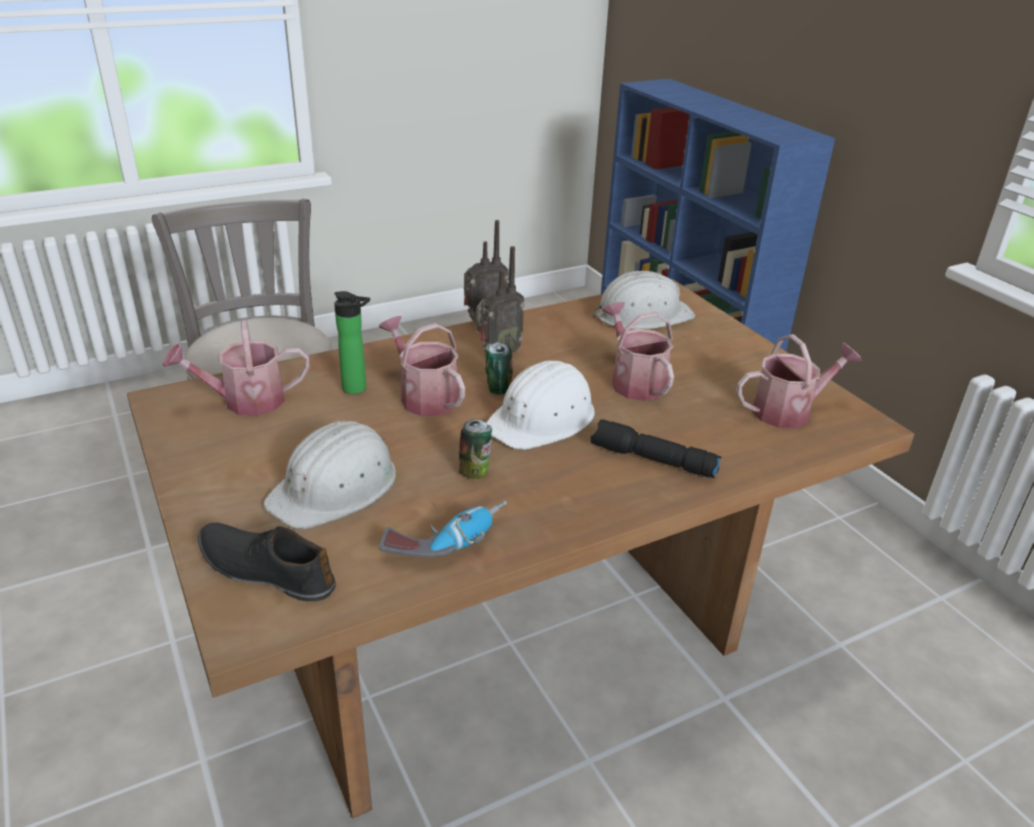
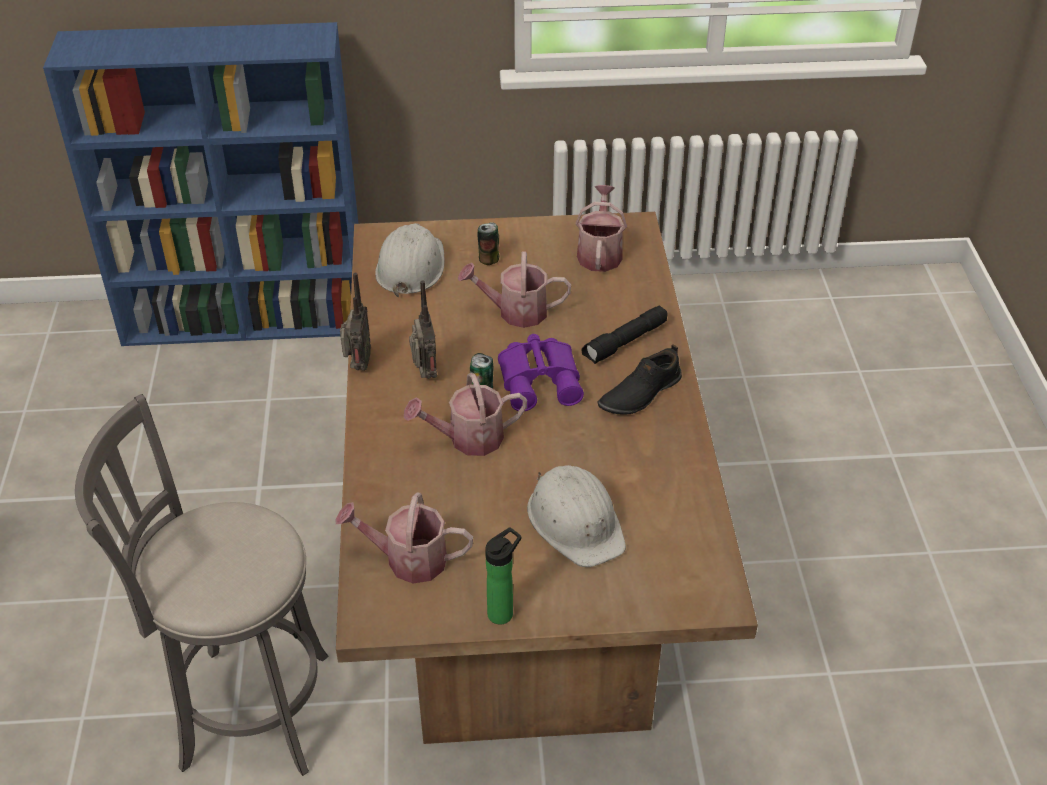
camera: 65 degrees left, 10 degrees up
(245, 401) = (408, 559): watering can -> watering can turned 90 degrees clockwise
(266, 569) = (660, 578): black shoe -> black shoe (639, 393)
(358, 389) = (430, 478): bottle -> bottle (503, 612)
(447, 539) = (668, 474): power drill -> none
(475, 471) = (594, 438): can -> can (489, 259)
(543, 418) = (541, 380): white hard hat -> purple binoculars

